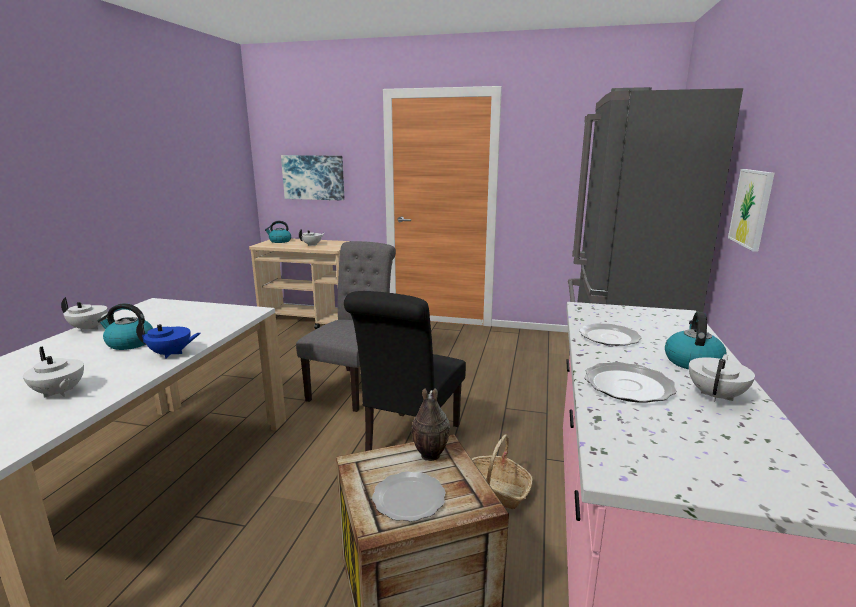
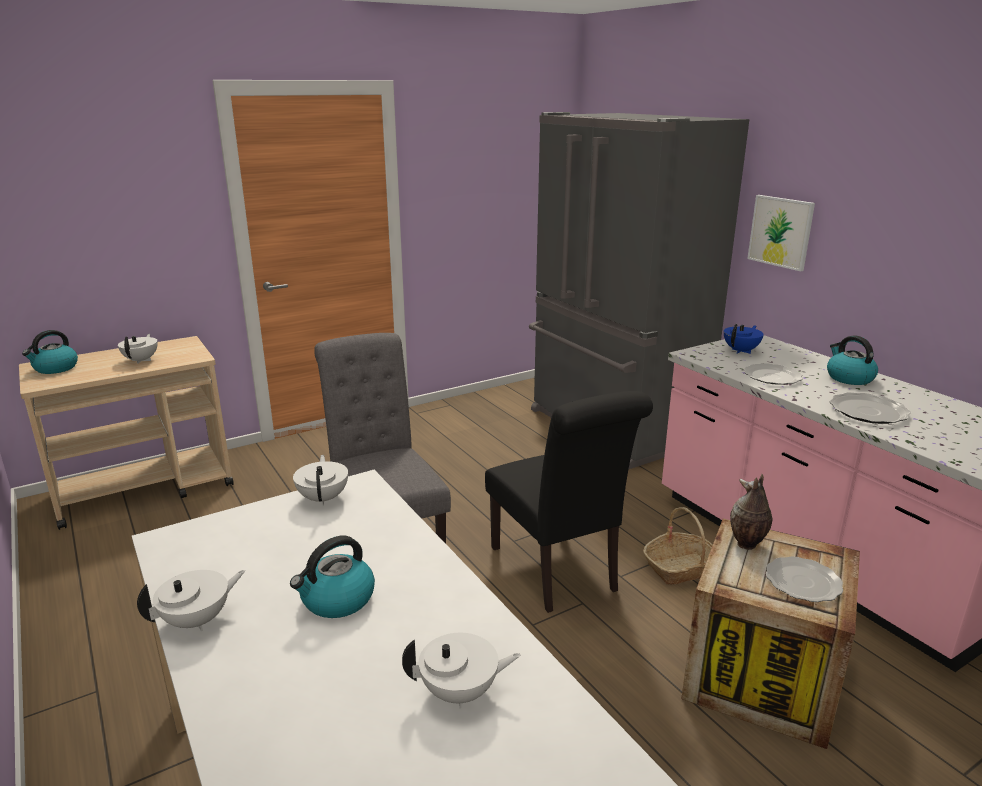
camera: 45 degrees left, 5 degrees up
(171, 354) = (437, 578): blue teapot -> blue teapot (741, 351)
(313, 177) = (92, 239): picture -> none
(716, 396) = (909, 398): white teapot -> white teapot (323, 498)

